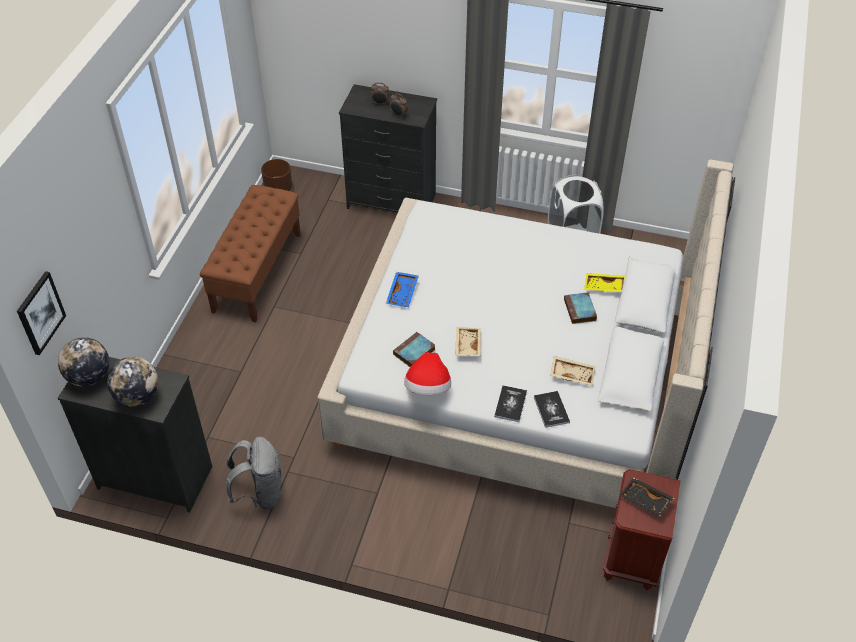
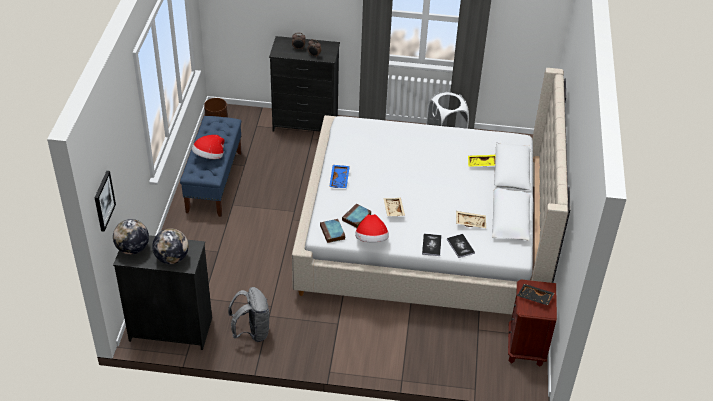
camera: 10 degrees left, 5 degrees down
(244, 242) = (209, 157): none -> hat
(257, 272) = (214, 181): brown bench -> blue bench
(580, 311) = (468, 181): book -> book (333, 233)

